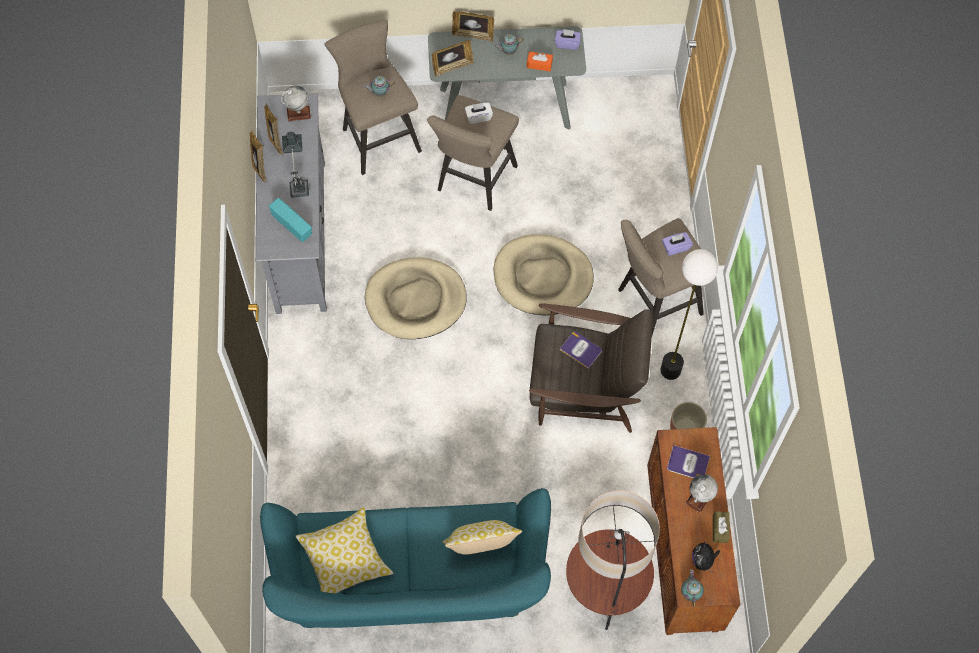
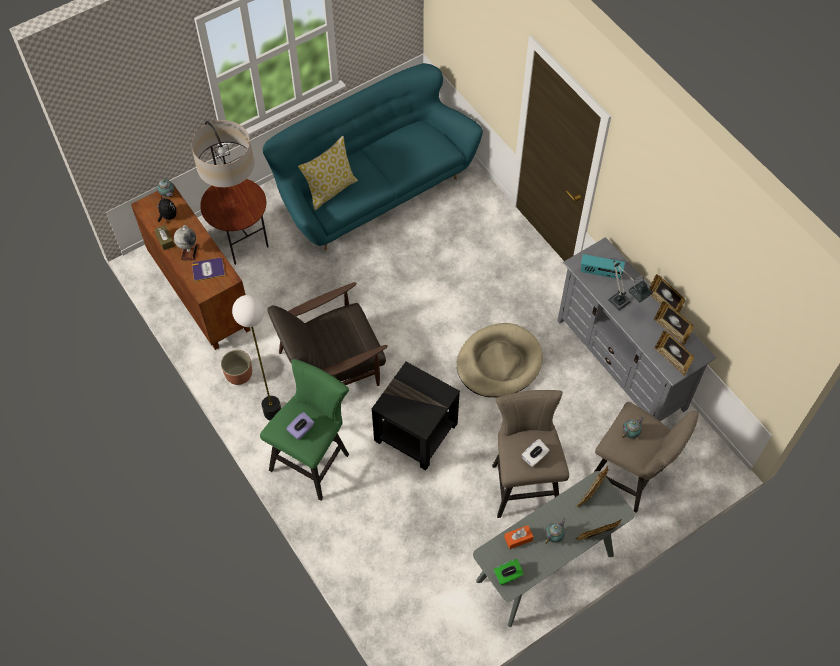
camera: 150 degrees right, 5 degrees down
(298, 113) = (672, 360): globe -> picture frame
(345, 558) = (413, 143): pillow -> none
(542, 277) = (414, 432): beige dog bed -> black side table
(567, 43) = (507, 575): purple tissue box -> green tissue box
(581, 350) = (339, 348): book -> none
(654, 303) = (313, 459): beige stool -> green stool

